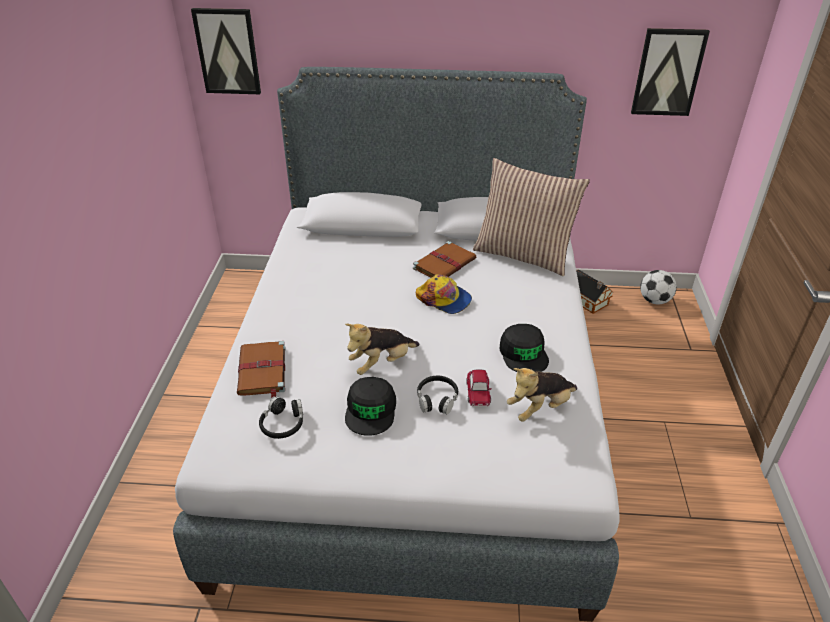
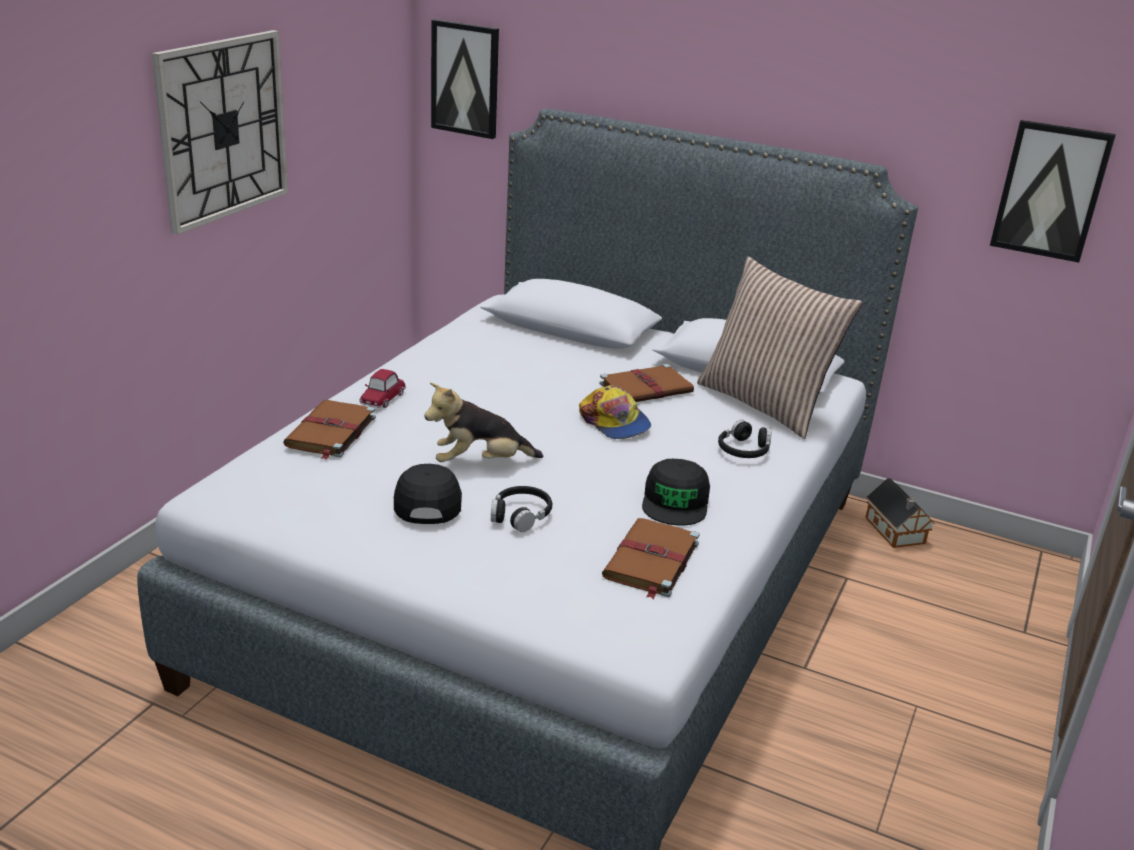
camera: 20 degrees right, 10 degrees down
(86, 151) = (223, 129): none -> wall clock
(283, 424) = (313, 485): black headphones -> black headphones (744, 450)
(371, 410) = (427, 502): black cap -> black cap turned 150 degrees clockwise
(478, 393) = (580, 524): toy car -> toy car (382, 398)
(540, 408) = (651, 561): plush toy -> brown book
(654, 300) = (1006, 557): football -> none

